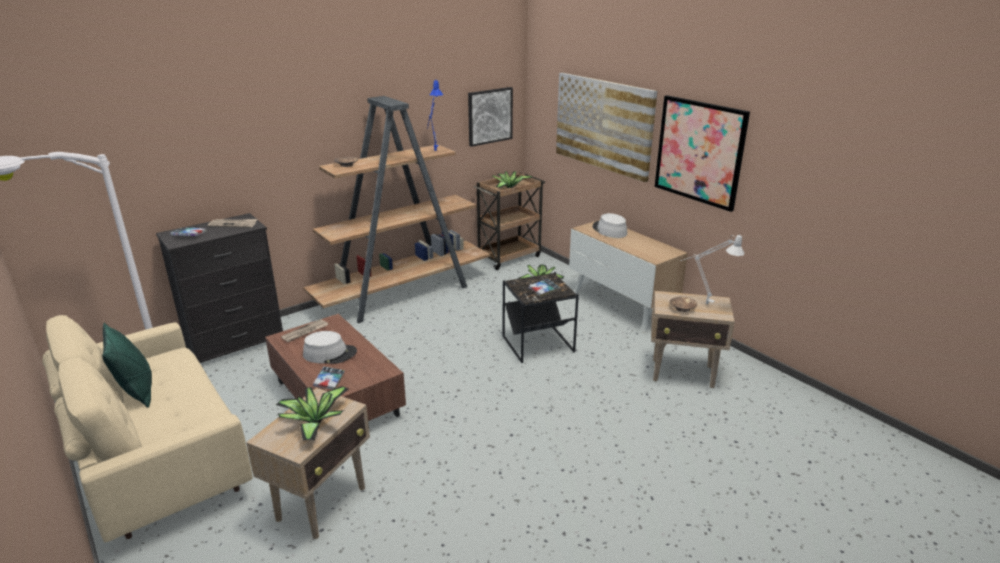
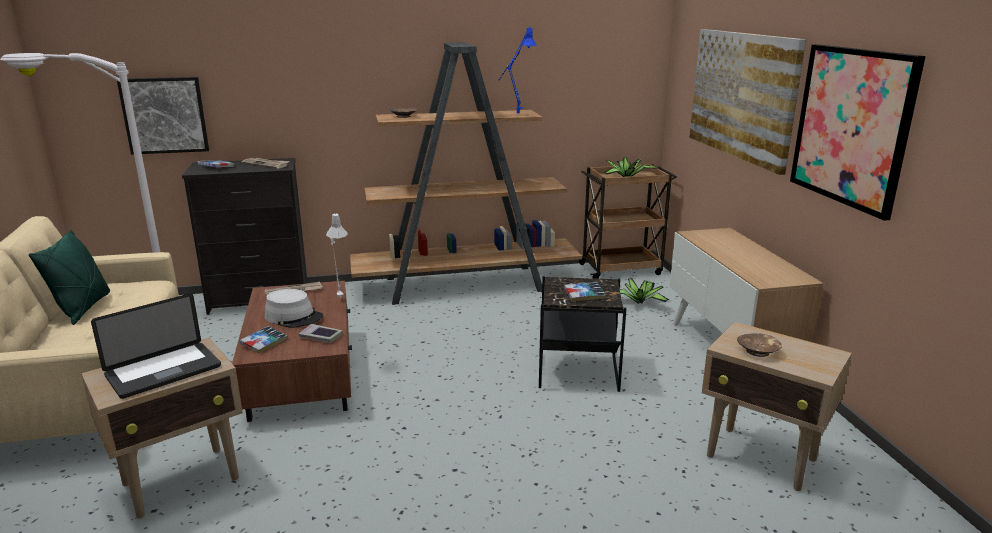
camera: 25 degrees right, 5 degrees down
(314, 422) = (163, 371): potted plant -> laptop
(369, 365) = (321, 337): none -> book
(489, 116) = (613, 85): picture -> picture (164, 115)
(609, 230) = (726, 241): grey hat -> none
(703, 303) = (798, 351): grey table lamp -> grey table lamp (339, 296)

